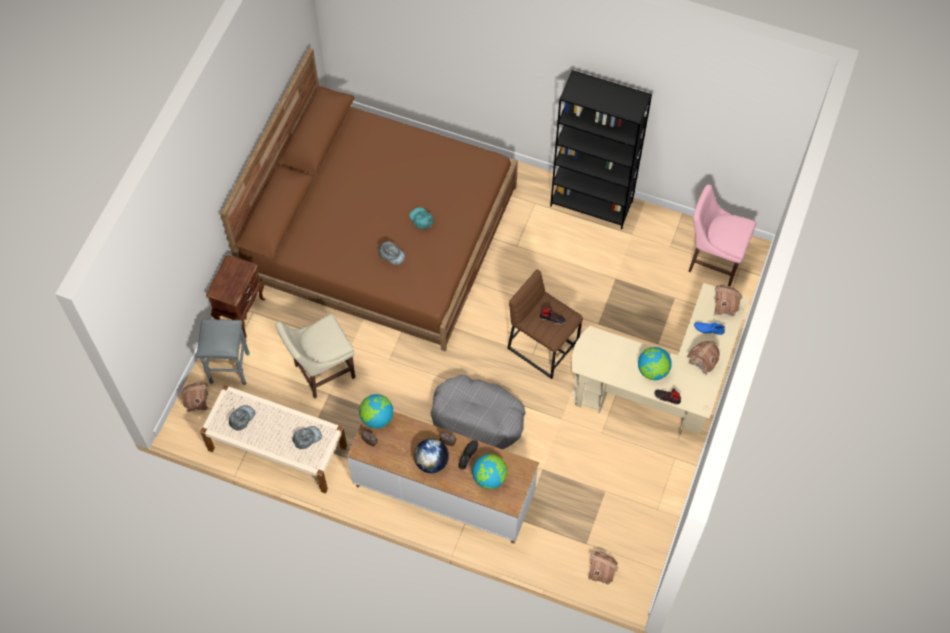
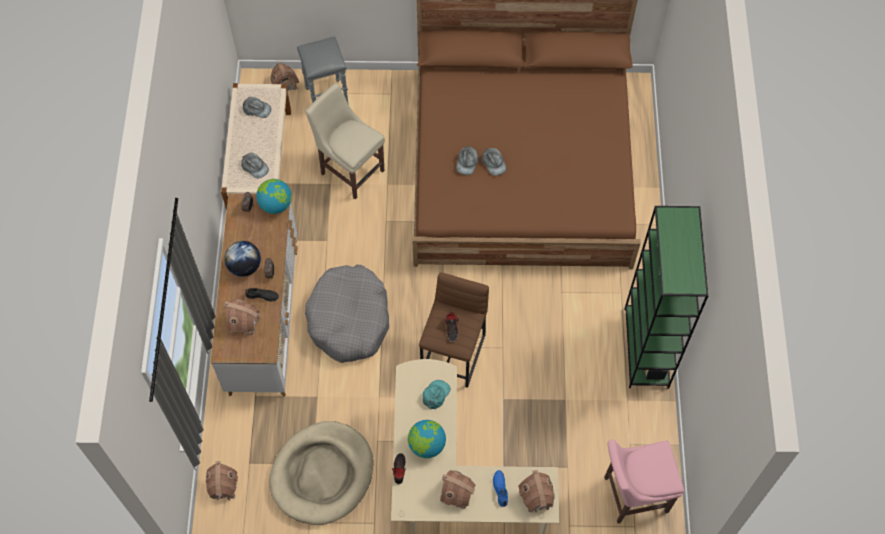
camera: 70 degrees right, 0 degrees up
(242, 313) = (386, 85): brown nightstand -> none
(401, 234) = (493, 163): none -> grey cap
(421, 219) = (520, 175): turquoise cap -> turquoise cap (435, 394)
(489, 477) = (244, 323): globe -> toy house
(592, 203) = (646, 348): black bookcase -> green bookcase
(617, 486) = (322, 474): none -> beige dog bed
(713, 260) = (632, 494): pink chair -> pink chair turned 105 degrees counterclockwise

